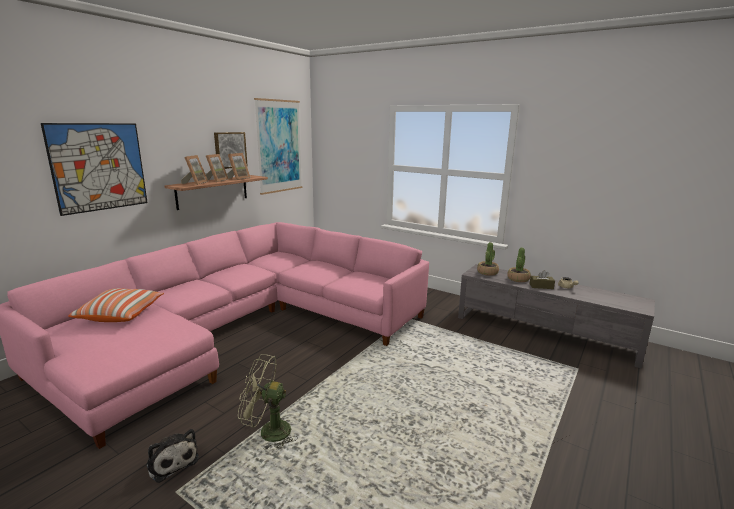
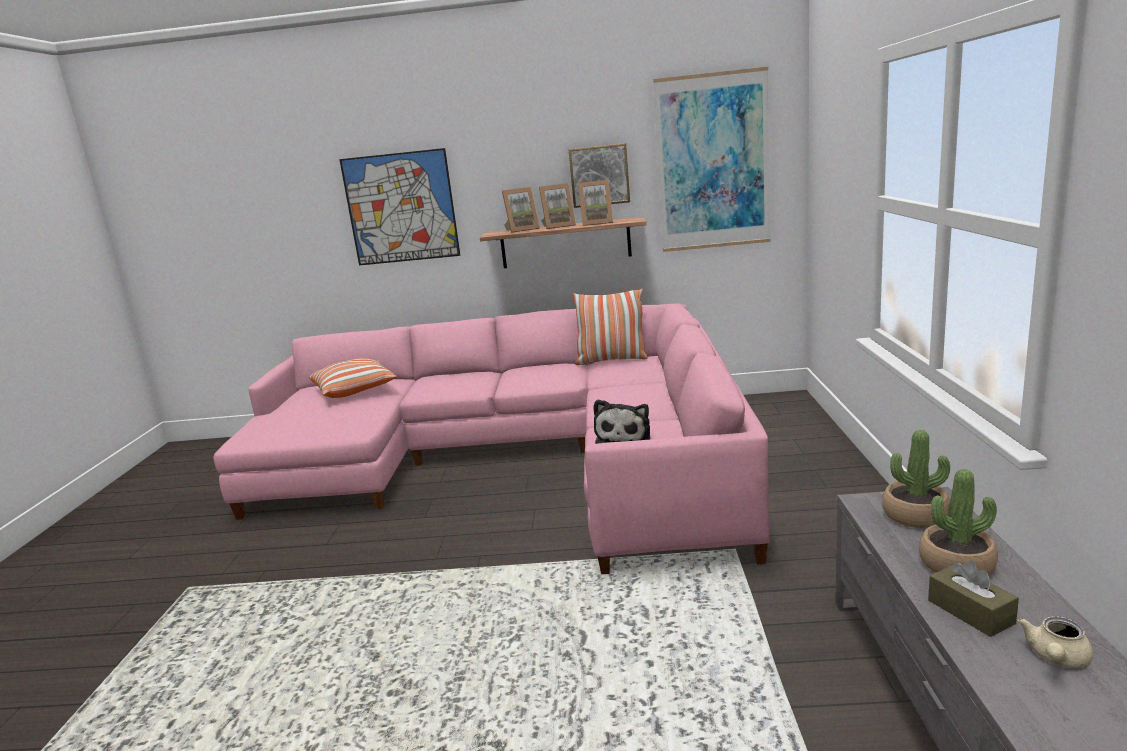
camera: 60 degrees right, 0 degrees up
(172, 461) = (232, 561): plush toy -> plush toy (624, 437)
(262, 257) = (611, 360): none -> pillow
(268, 432) = (306, 587): green fan -> none

